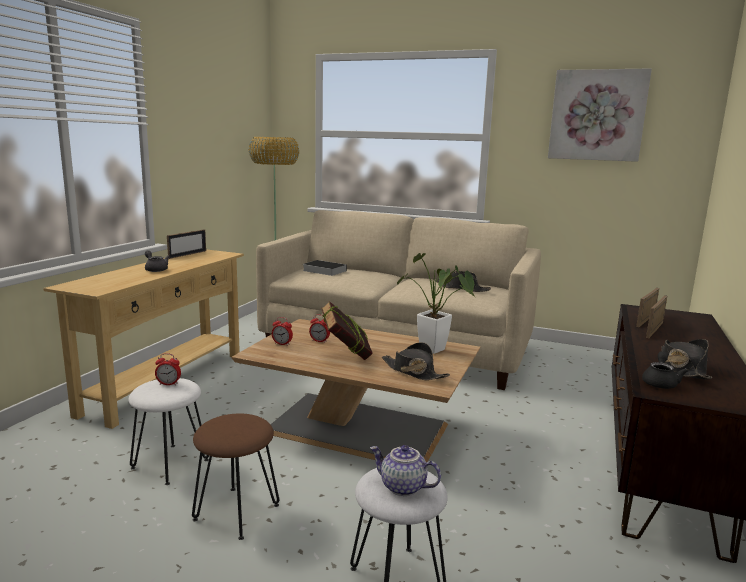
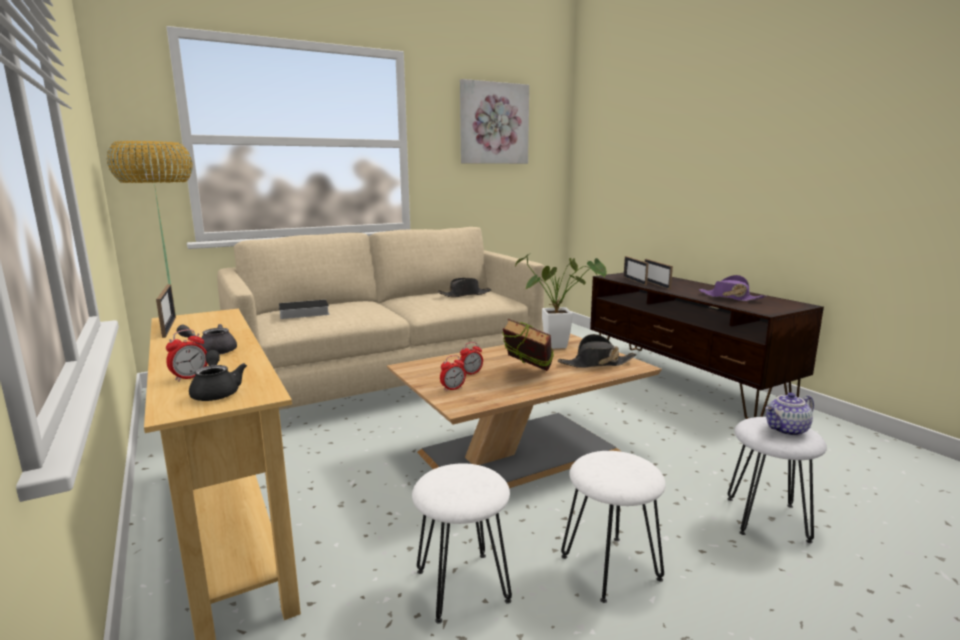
camera: 50 degrees left, 0 degrees up
(168, 384) = (453, 477): alarm clock -> alarm clock (190, 377)
(236, 512) = (609, 568): brown stool -> white stool
(660, 382) = (751, 307): black teapot -> black teapot (216, 392)
(682, 367) = (730, 298): black hat -> purple hat

